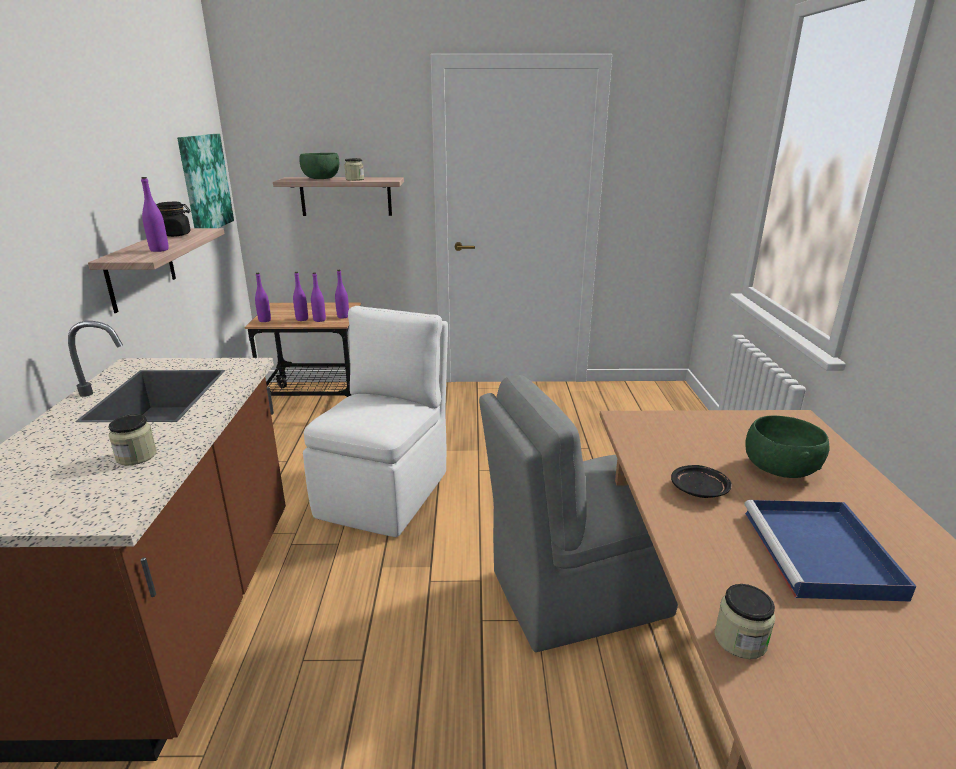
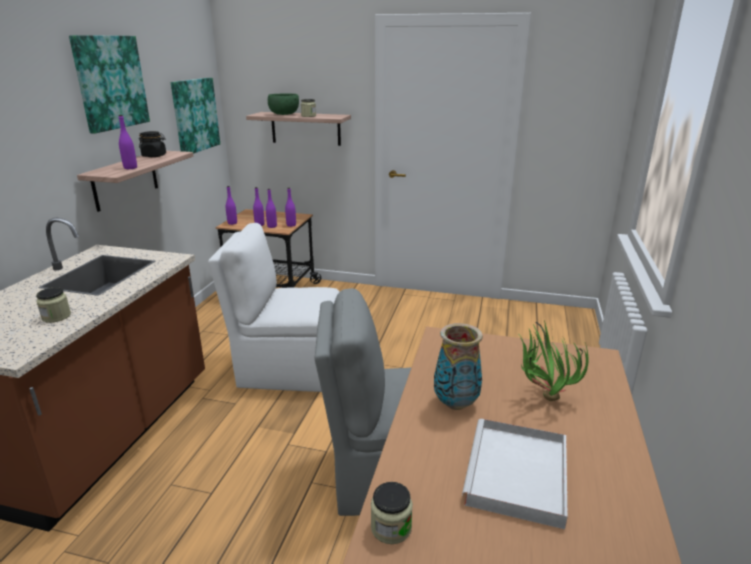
camera: 15 degrees right, 0 degrees up
(114, 134) = (110, 82): none -> picture
(386, 492) = (289, 369): white chair -> white chair turned 120 degrees counterclockwise
(699, 490) = (456, 404): black plate -> vase
(779, 469) = (541, 398): green bowl -> potted plant
(822, 555) = (518, 476): blue tray -> white tray

